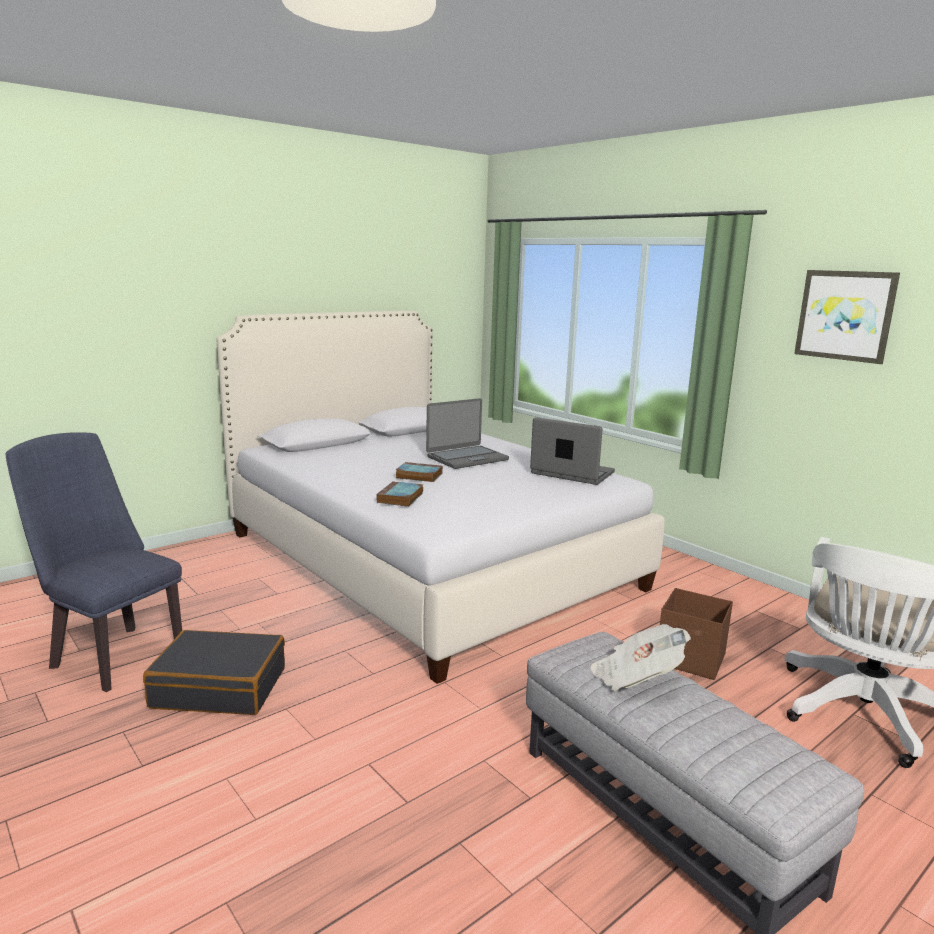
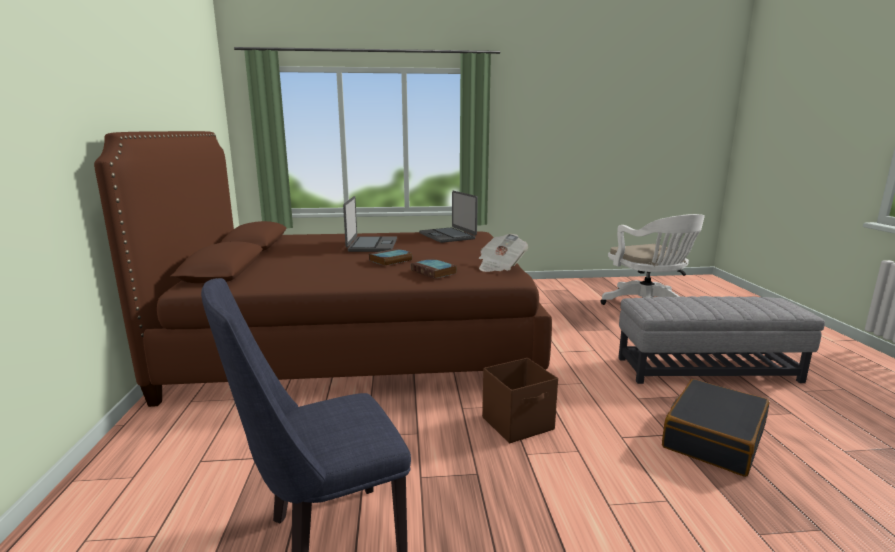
camera: 55 degrees left, 0 degrees up
(220, 687) = (464, 480): black suitcase -> black suitcase (712, 438)
(427, 560) = (359, 341): white bed -> brown bed
(572, 473) = (448, 236): laptop -> laptop turned 90 degrees counterclockwise
(636, 677) = (689, 302): newspaper -> newspaper (500, 266)
(691, 660) = (575, 318): brown storage box -> brown storage box (518, 423)
(845, 315) = (544, 114): picture -> none

